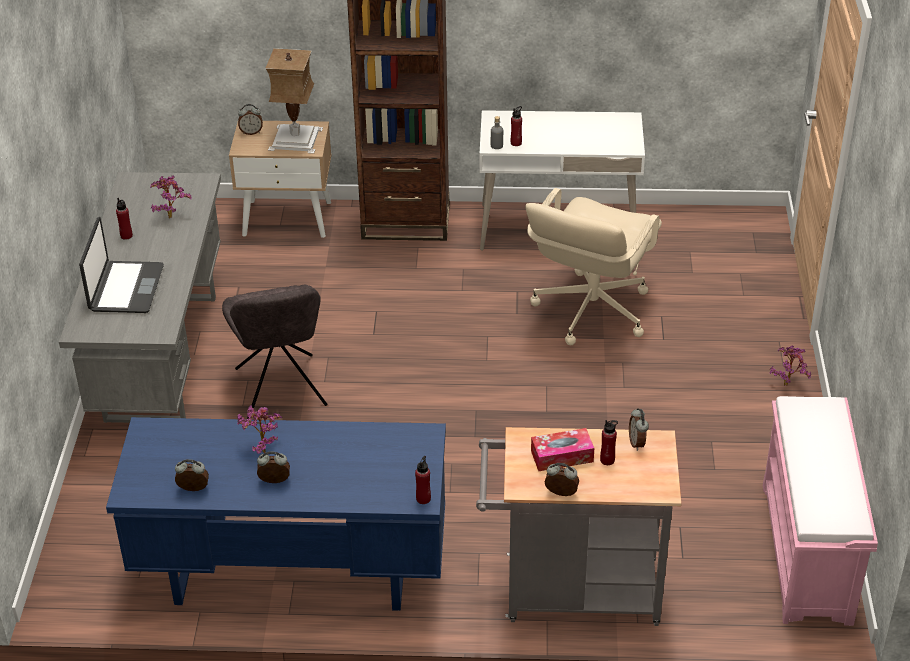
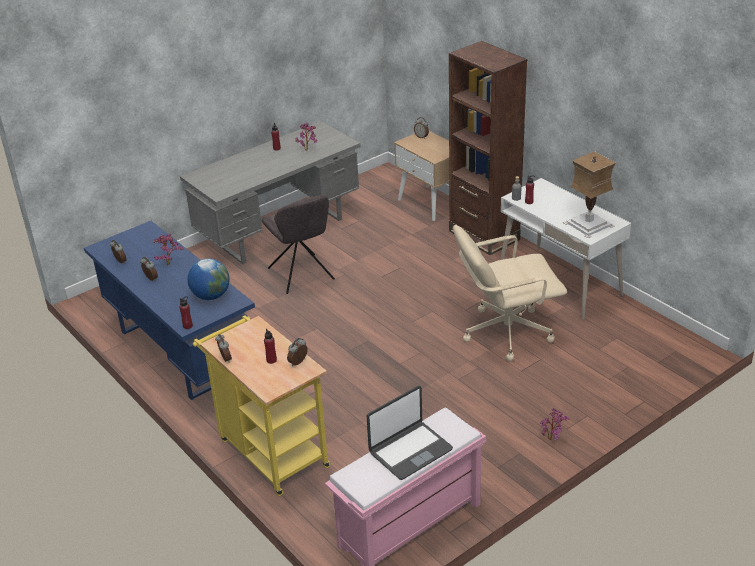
camera: 50 degrees right, 5 degrees down
(125, 288) = (238, 169): laptop -> laptop (410, 451)
(281, 390) = (302, 275): grey chair -> grey chair turned 60 degrees counterclockwise
(294, 139) = (435, 149): table lamp -> table lamp (587, 224)
(384, 449) = (211, 296): none -> globe
(562, 456) = (256, 344): tissue box -> none
(571, 592) = (269, 450): grey cart -> yellow cart

